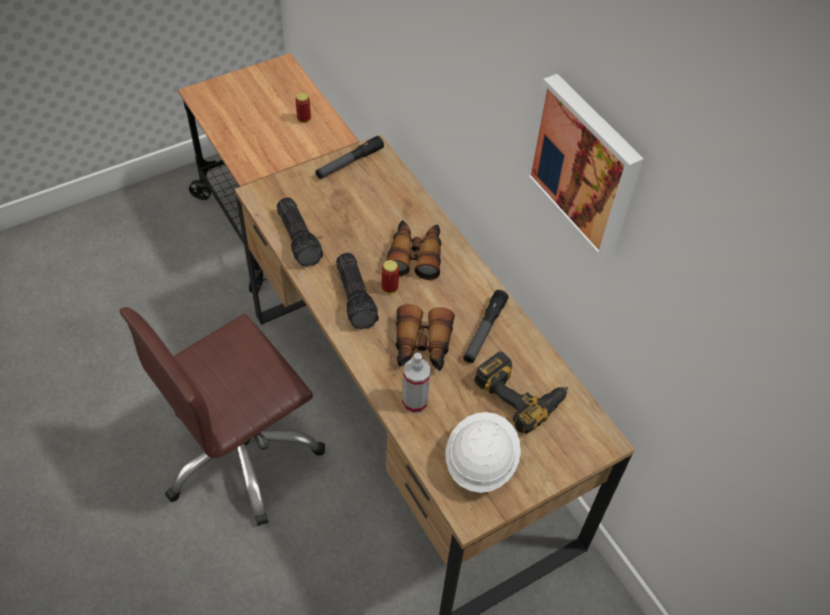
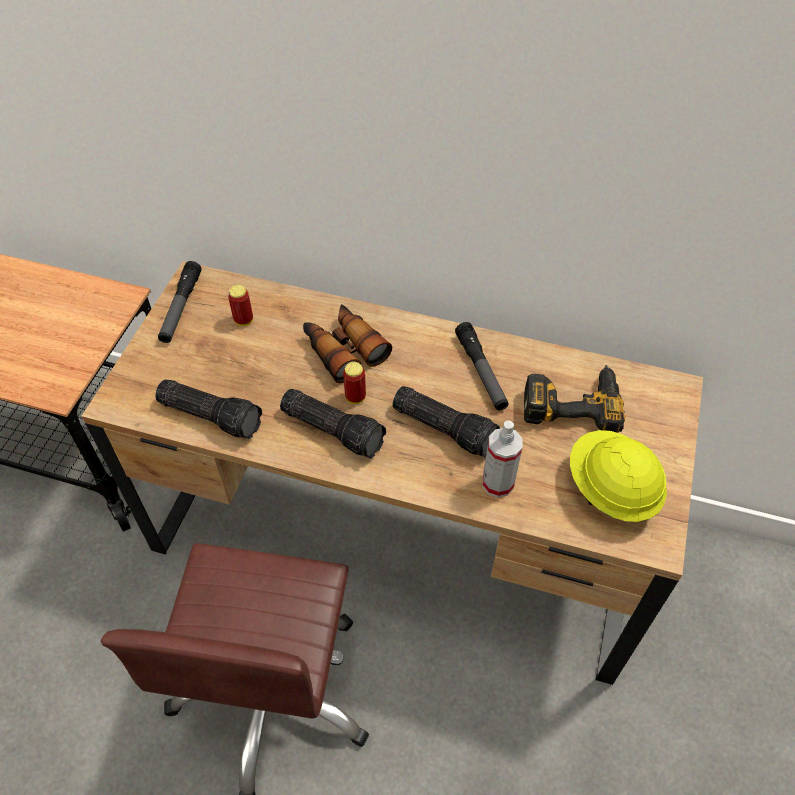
camera: 40 degrees left, 0 degrees up
(304, 119) = (67, 304): can -> can (243, 320)
(422, 346) = (445, 427): binoculars -> flashlight
(480, 462) = (611, 489): white hard hat -> yellow hard hat
(586, 165) = (562, 104): picture -> none

